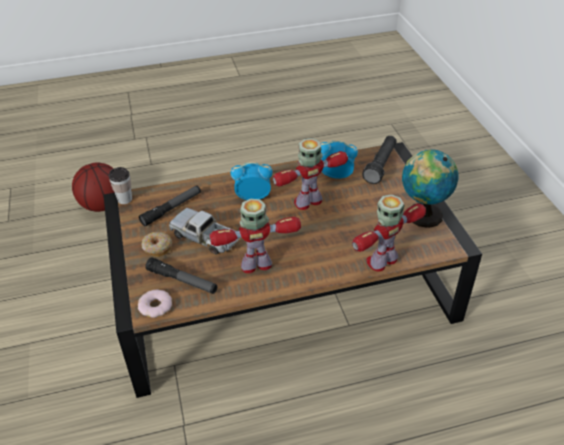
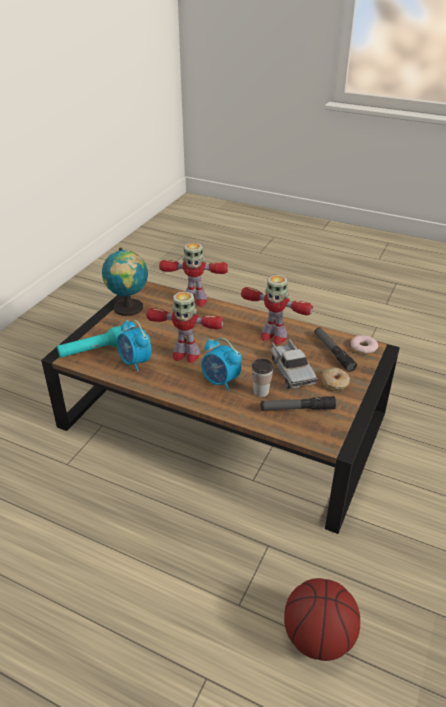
camera: 140 degrees left, 5 degrees down
(125, 199) = (333, 443): cup -> cup (261, 392)
(380, 165) = (92, 351): black flashlight -> turquoise flashlight

